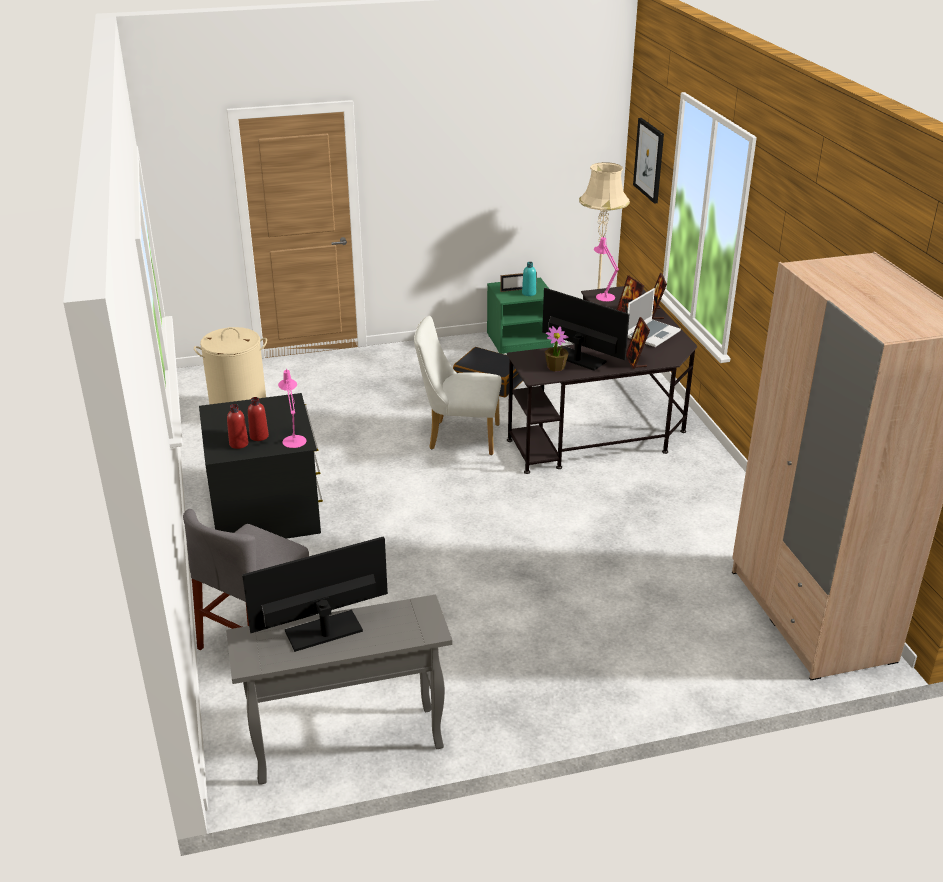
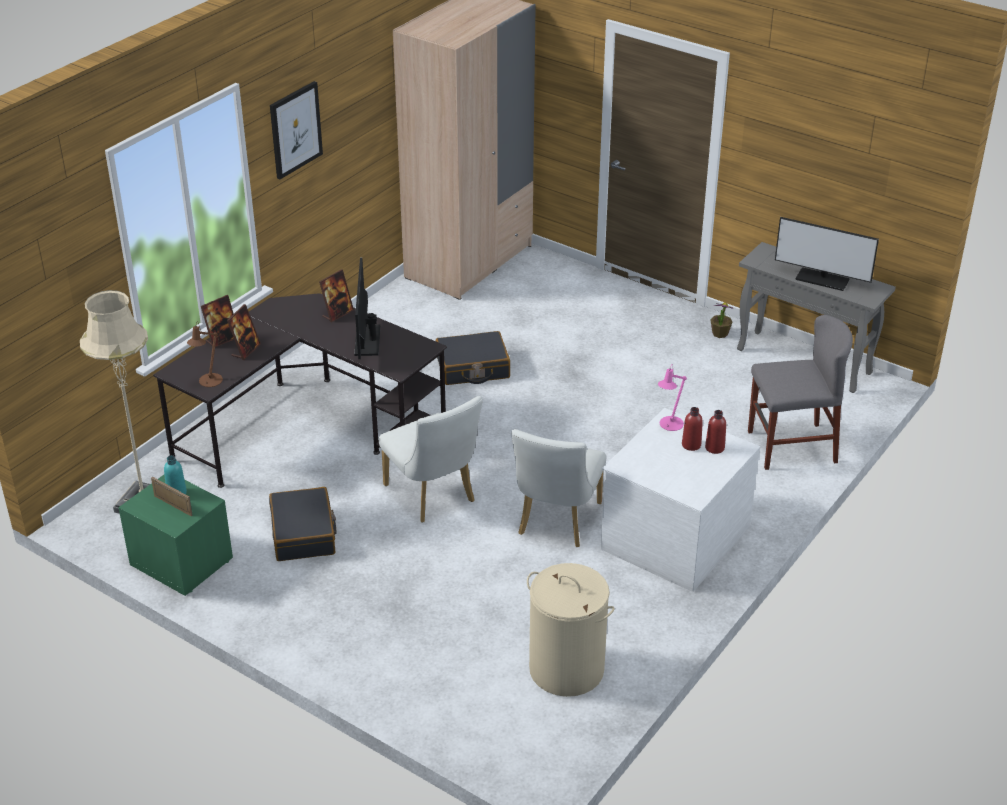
camera: 130 degrees left, 5 degrees up
(266, 509) = (673, 537): black dresser -> white dresser
(358, 470) = (556, 523): none -> white chair
(555, 367) = (397, 345): potted plant -> potted plant (719, 333)
(600, 525) = (472, 368): none -> black suitcase
(603, 296) = (209, 382): pink table lamp -> brown table lamp
(649, 160) = (65, 278): picture -> picture (295, 129)
(652, 334) = (271, 325): laptop -> none

